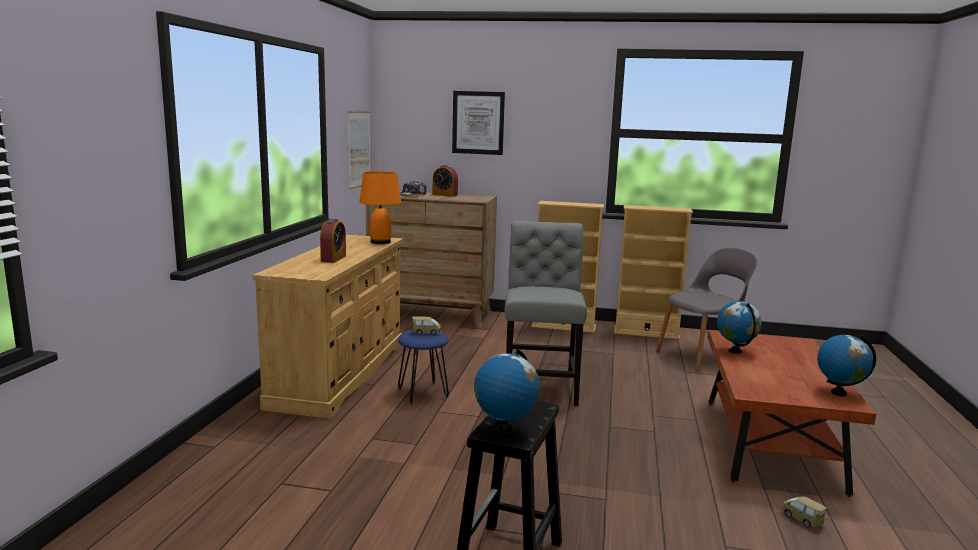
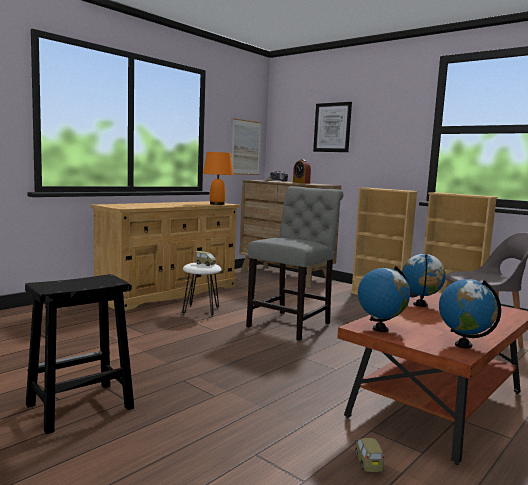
camera: 30 degrees right, 5 degrees down
(333, 259) = (159, 205): alarm clock -> none
(422, 392) = (201, 311): blue stool -> white stool
(505, 431) = (53, 285): globe -> globe (380, 329)

